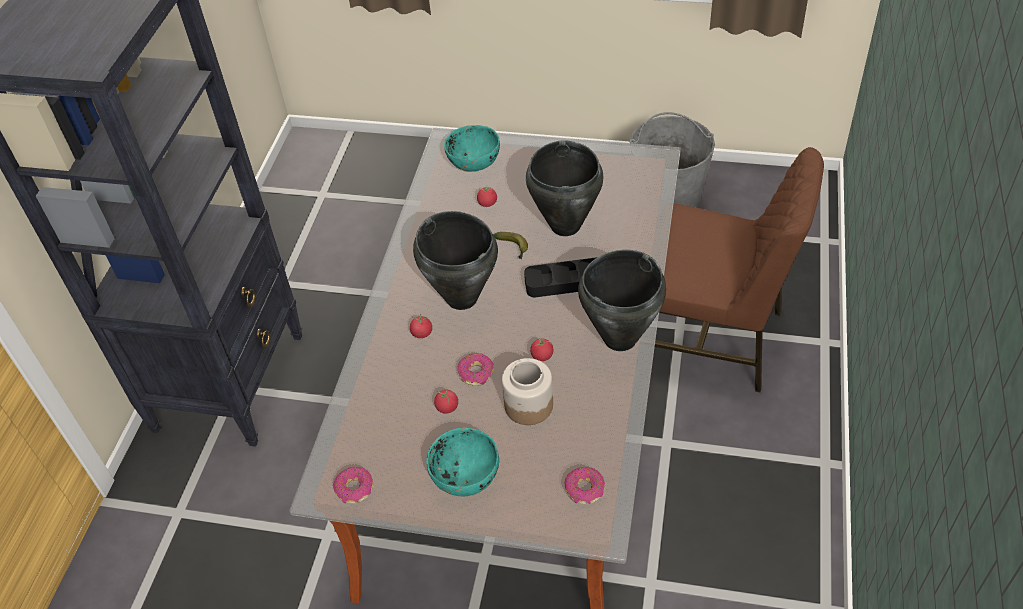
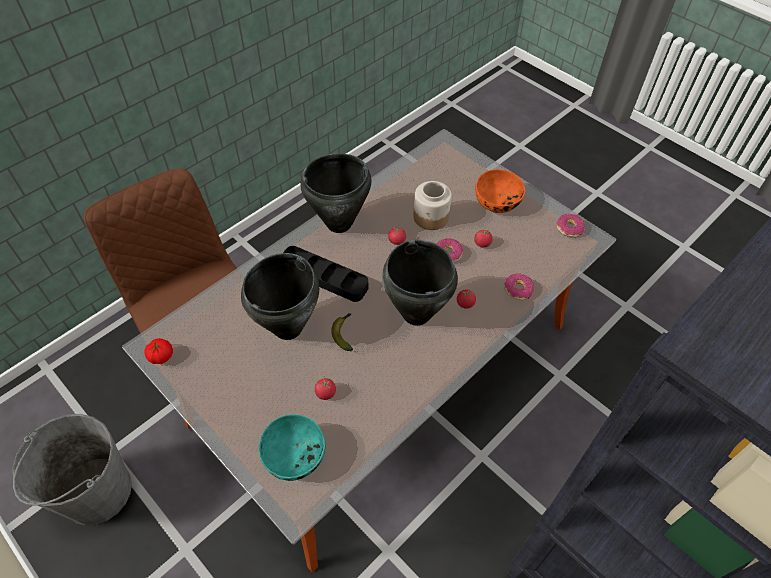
camera: 150 degrees left, 5 degrees up
(465, 473) = (497, 202): turquoise bowl -> orange bowl
(584, 489) = (437, 162): donut -> donut (518, 289)
(641, 156) = (161, 356): none -> tomato

